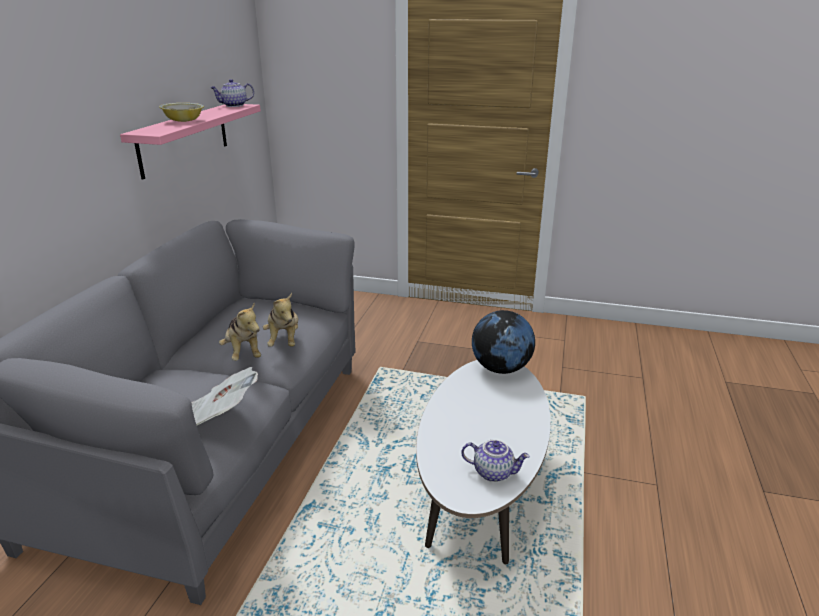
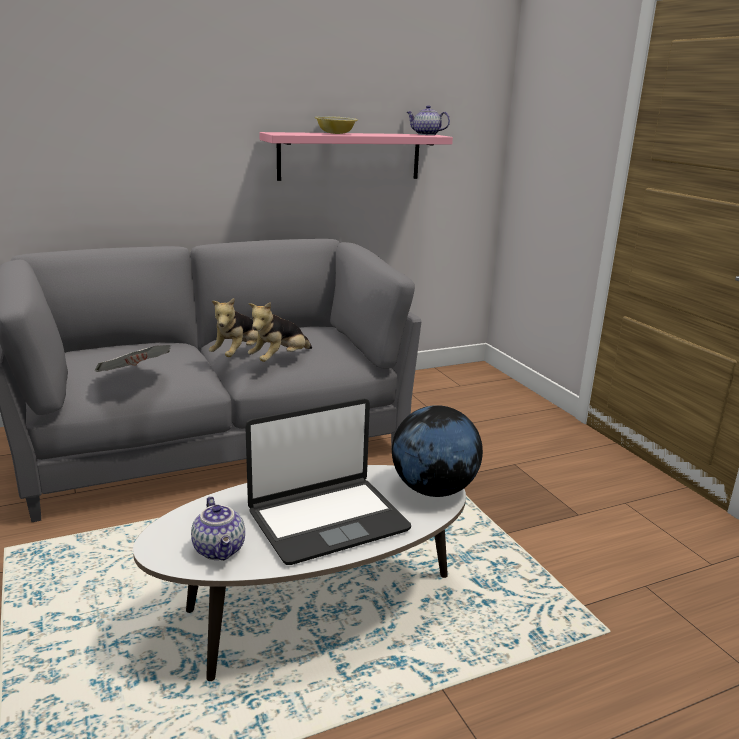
camera: 50 degrees right, 5 degrees down
(498, 418) = (327, 520): none -> laptop

